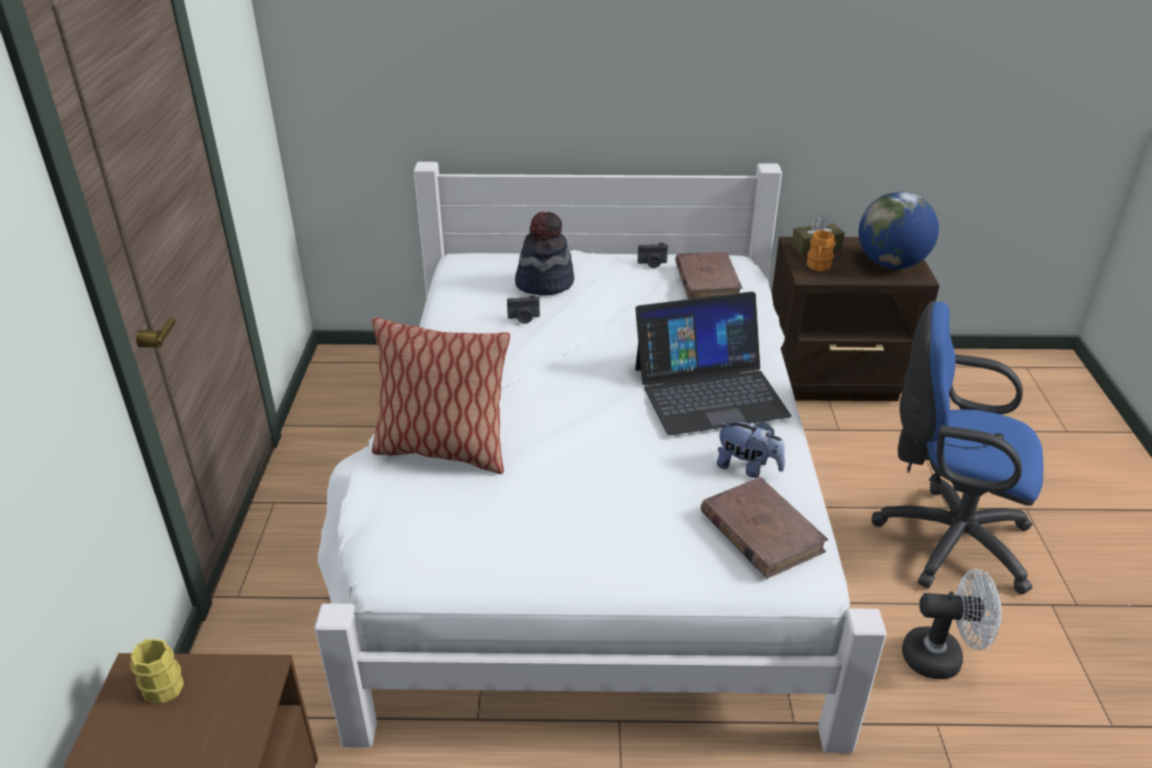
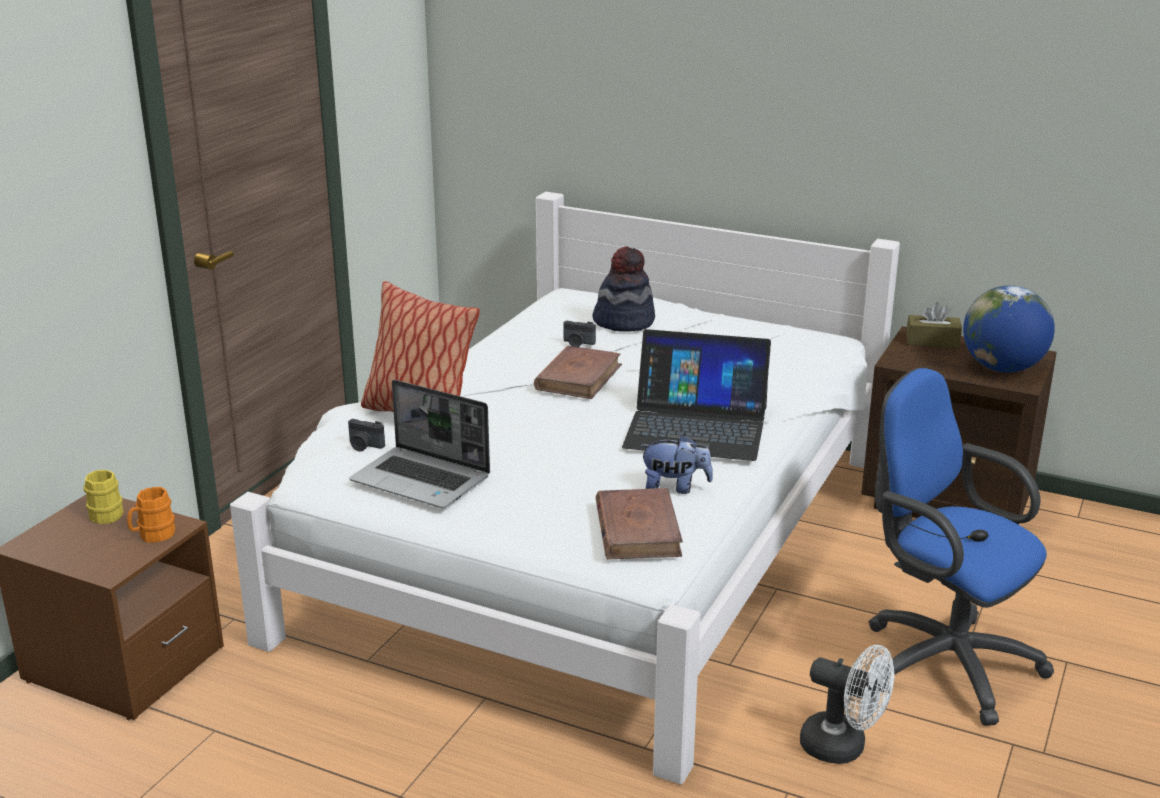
camera: 25 degrees right, 10 degrees down
(512, 533) = (422, 480): none -> laptop
(652, 264) = (746, 326): camera -> camera (364, 446)
(707, 280) = (787, 348): brown book -> brown book (578, 377)
(747, 467) = (675, 487): plush toy -> plush toy turned 45 degrees counterclockwise
(818, 267) = (915, 356): orange mug -> orange mug (153, 535)

